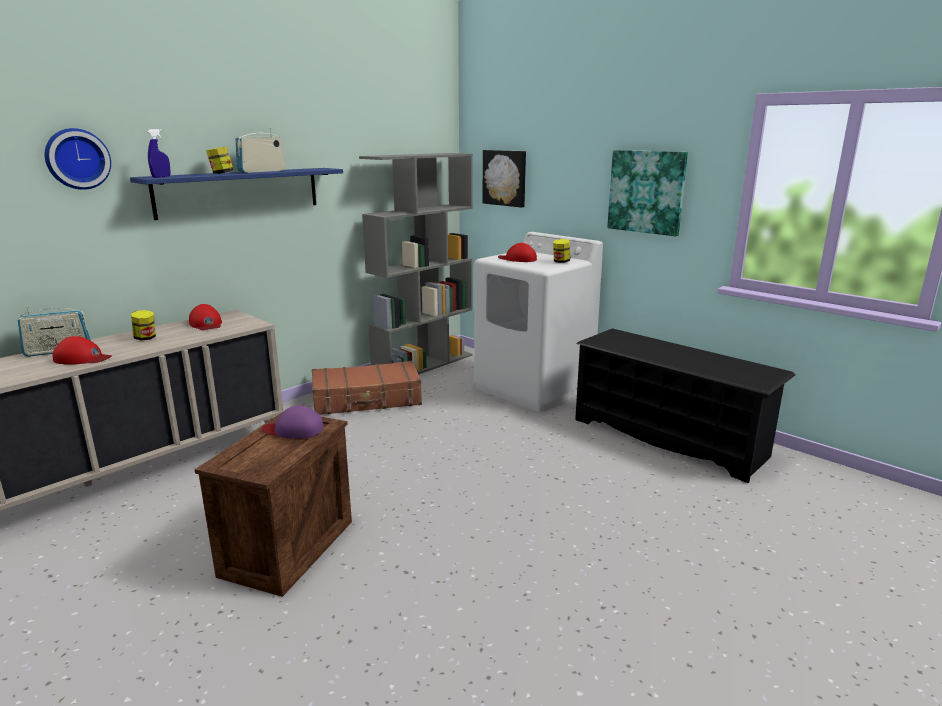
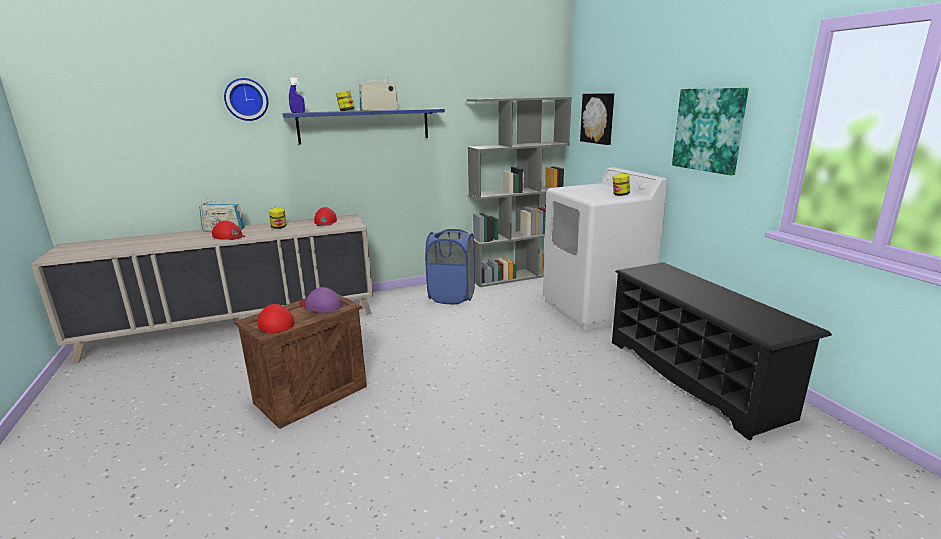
camera: 25 degrees right, 0 degrees up
(367, 400) = (452, 296): brown suitcase -> blue laundry basket
(517, 259) = (583, 190): red cap -> red cap (274, 323)

